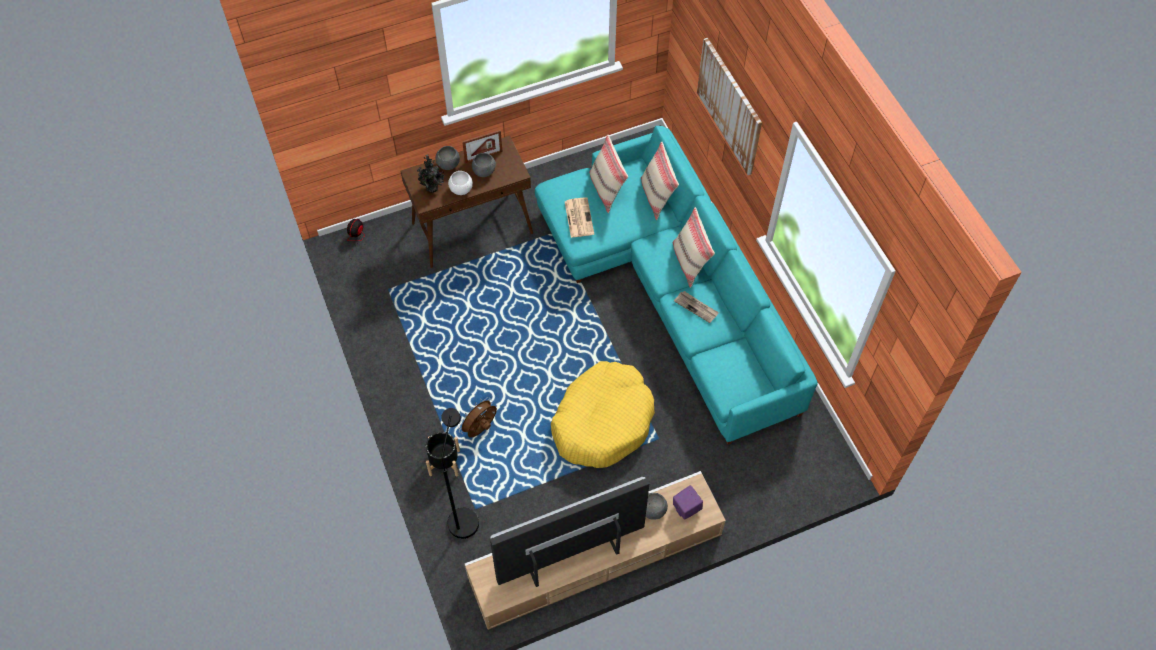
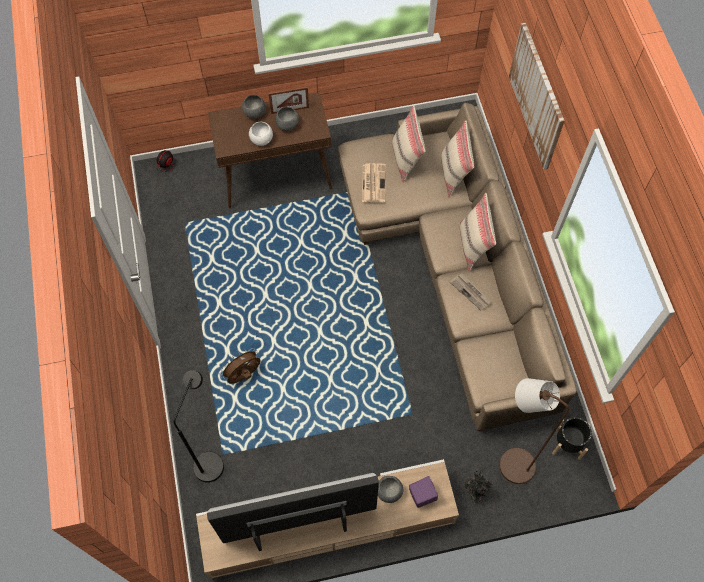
camera: 10 degrees right, 5 degrees up
(432, 189) = (234, 135): potted plant -> potted plant (475, 491)
(444, 462) = (203, 403): black planter -> black planter (567, 443)
(602, 421) = (361, 387): yellow dog bed -> none
(671, 288) = (453, 264): turquoise sofa -> beige sofa
(764, 469) = (510, 462): none -> brown floor lamp

